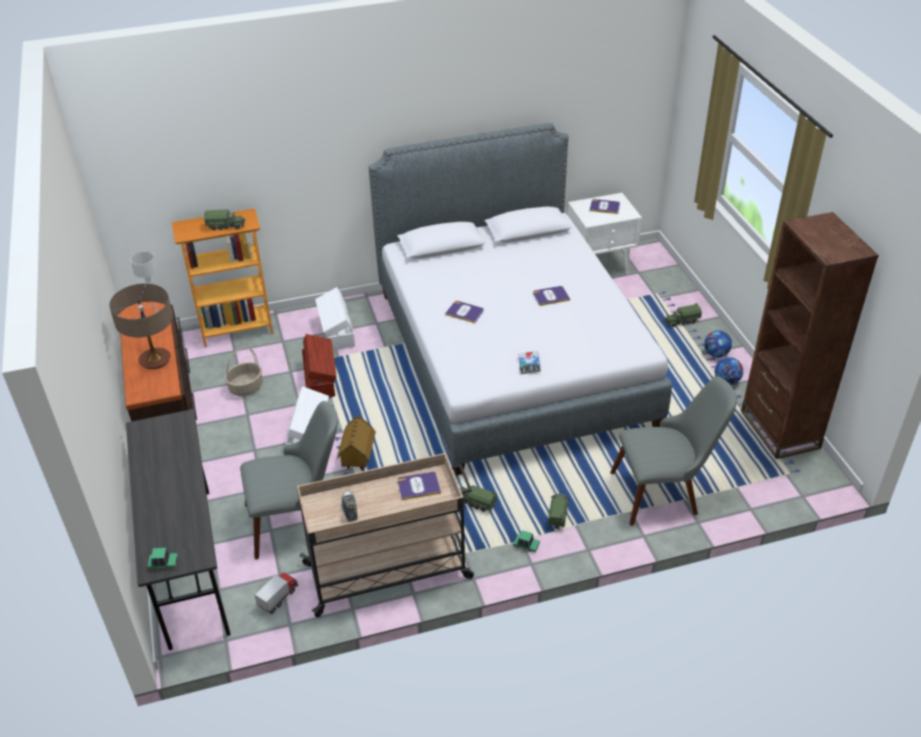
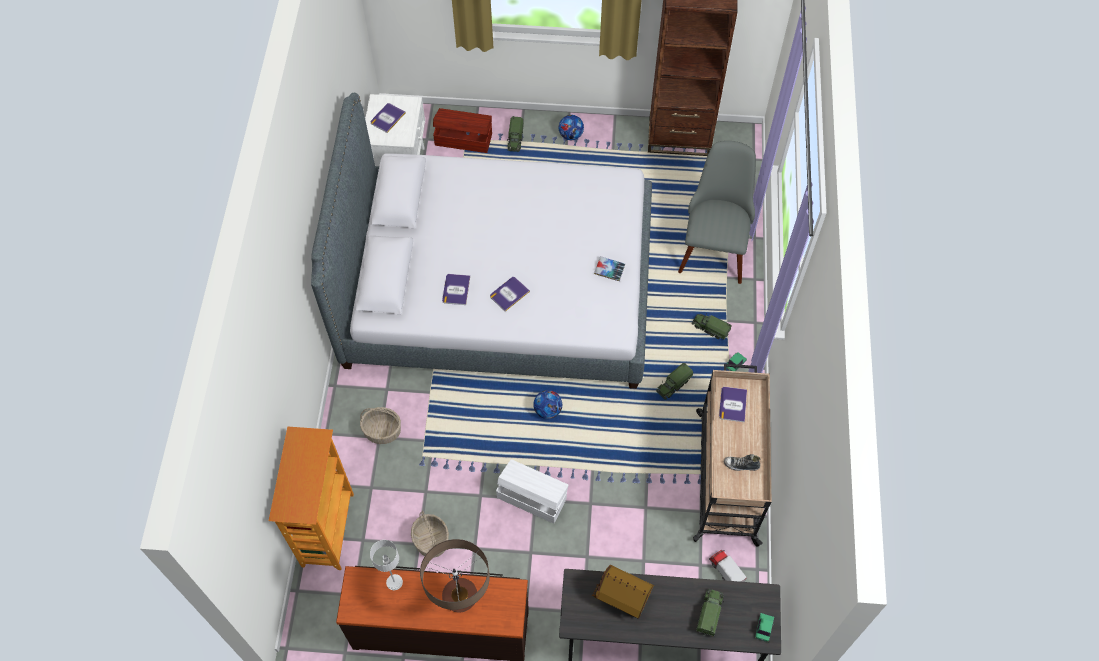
camera: 70 degrees left, 20 degrees up
(225, 226) = (310, 464): toy truck -> toy truck (709, 614)
(297, 519) = (639, 534): grey chair -> none
(320, 378) = (451, 466): brown storage box -> brown storage box (463, 138)
(337, 332) = (383, 431): white storage box -> basket
(357, 457) = (579, 462): toy house -> toy house (622, 597)
(550, 296) = (518, 217): book -> book (456, 289)
(726, 381) = (608, 144): football -> football (547, 410)

